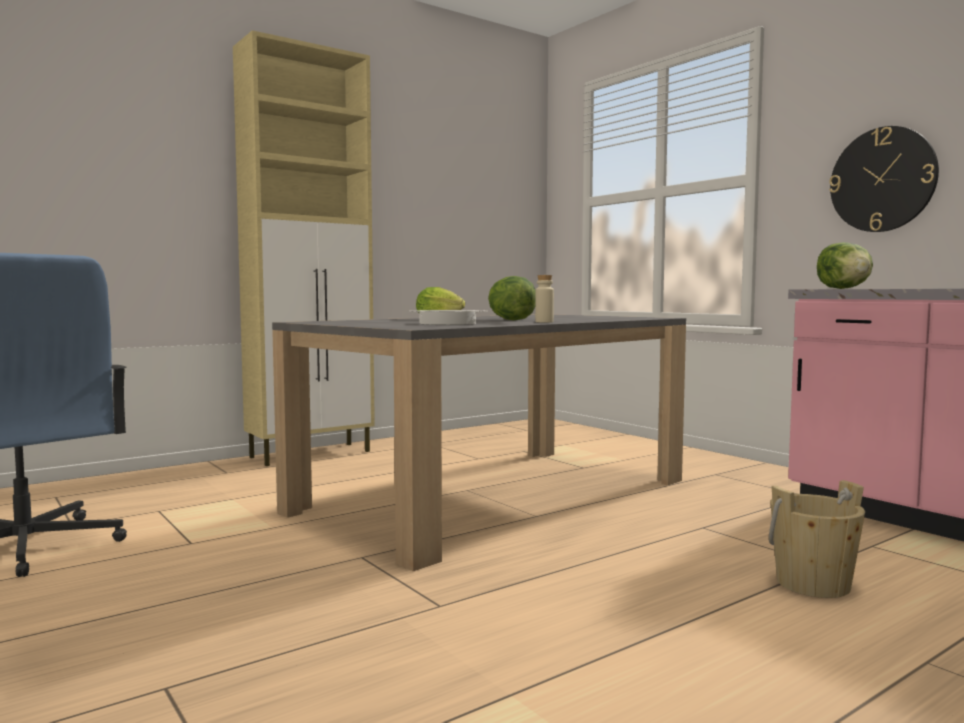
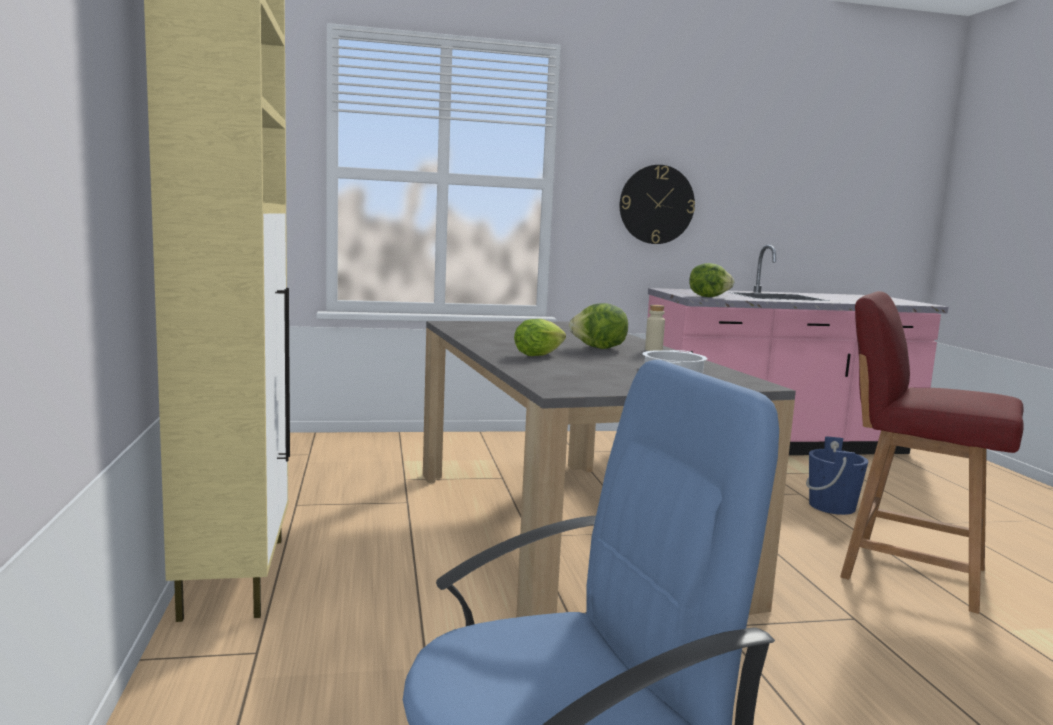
camera: 65 degrees left, 5 degrees up
(634, 633) = (908, 571): none -> red chair
(813, 584) = (832, 506): beige bucket -> blue bucket

